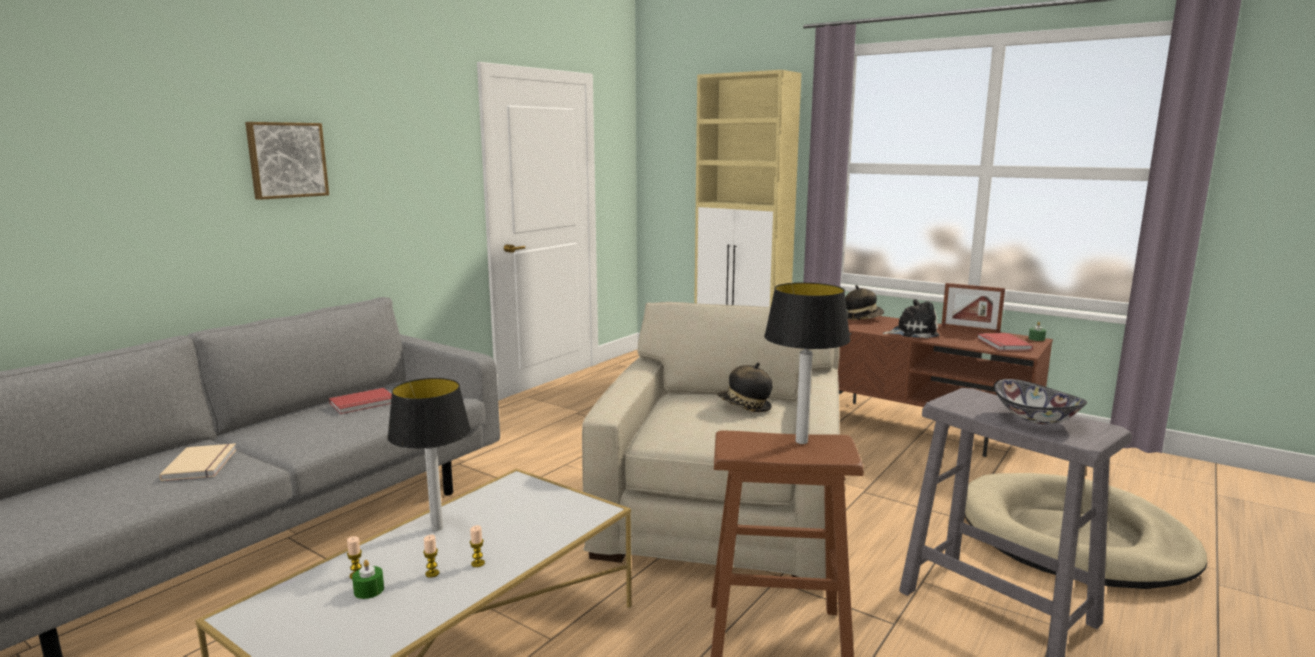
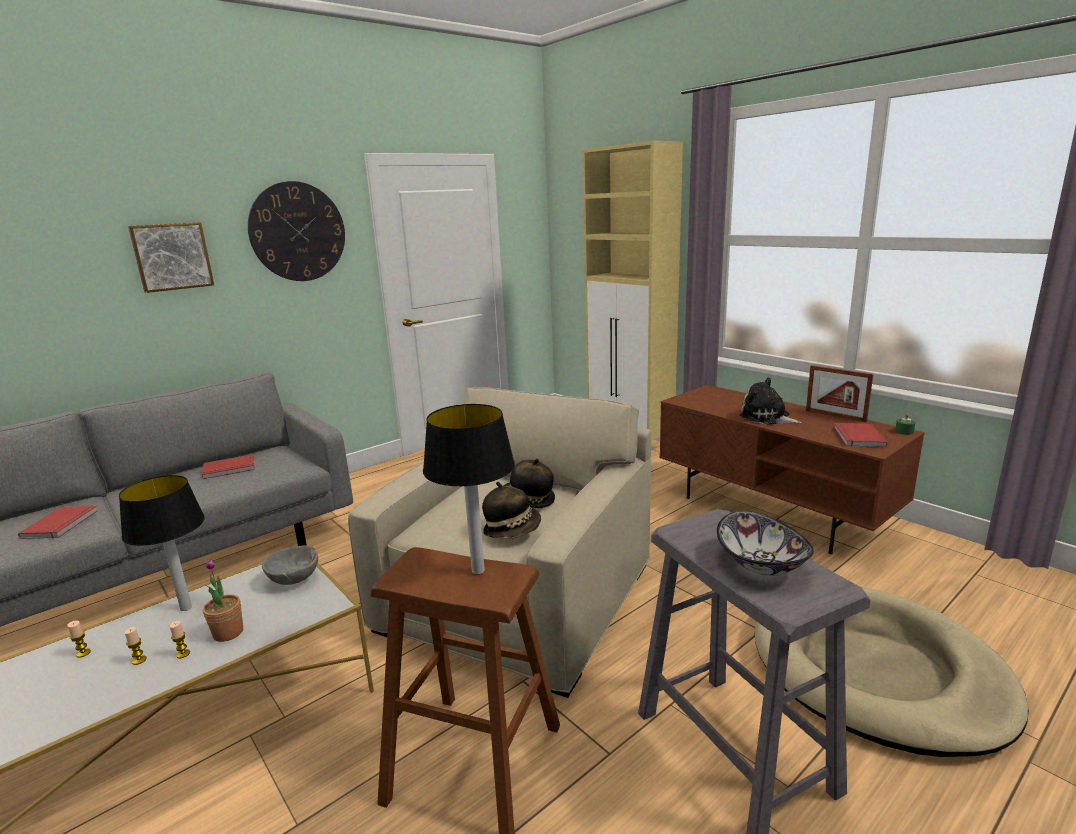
camera: 15 degrees right, 5 degrees up
(203, 464) = (62, 524): beige book -> red book
(369, 590) = (78, 672): green candle -> none
(411, 141) = (298, 232): none -> wall clock
(510, 542) = (228, 633): none -> potted plant
(537, 494) = (295, 579): none -> grey bowl
(863, 318) = (729, 397): hat -> hat (512, 530)
(912, 332) = (767, 417): plush toy -> plush toy turned 150 degrees counterclockwise

